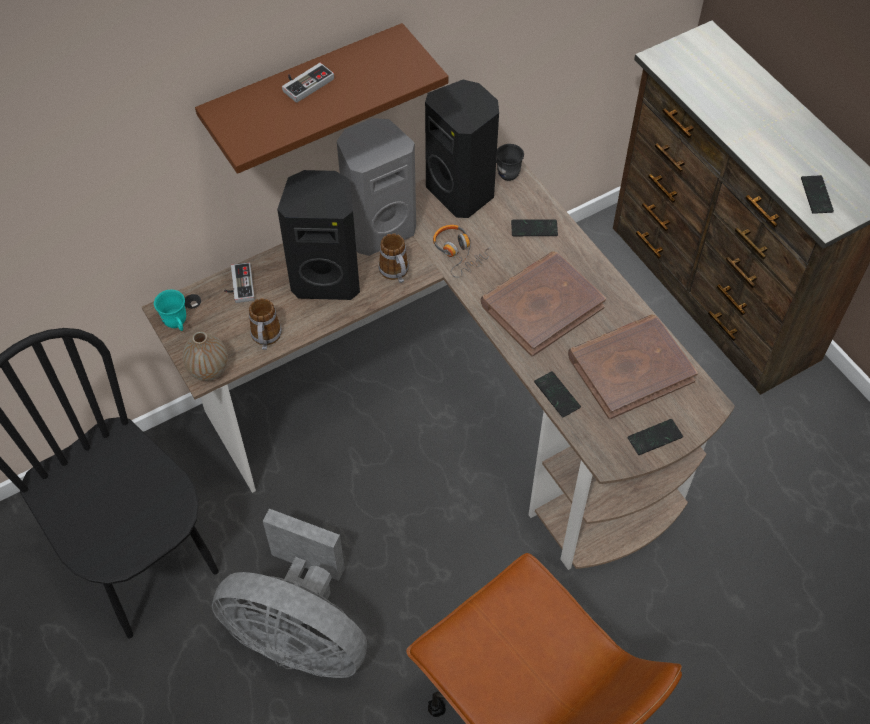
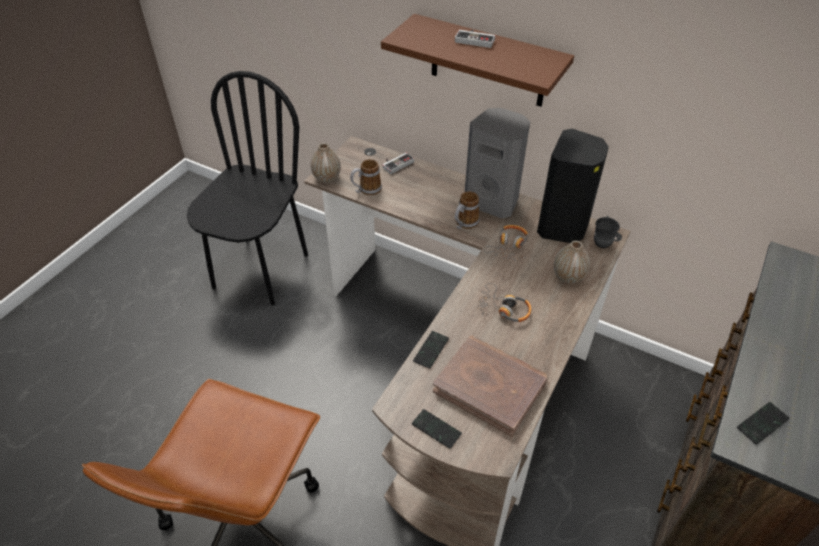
camera: 60 degrees right, 10 degrees down
(177, 324) = (348, 152): turquoise mug -> none
(300, 634) = (253, 363): grey fan -> none
(327, 278) = (433, 196): black speaker -> none
(534, 229) = (568, 277): phone -> vase
(542, 305) = (503, 309): brown book -> headphones

